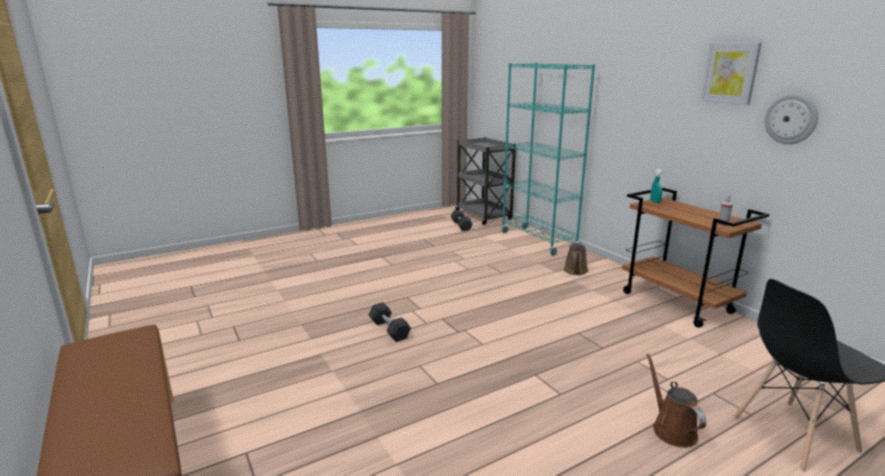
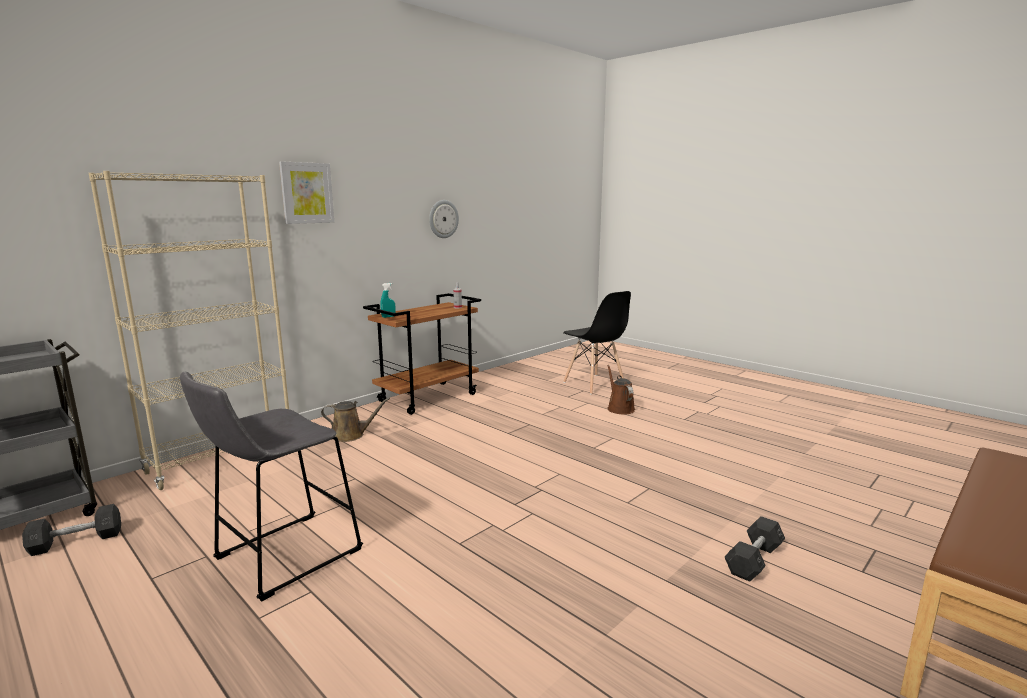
camera: 105 degrees left, 5 degrees down
(389, 330) = (566, 537): grey dumbbell -> grey dumbbell (753, 560)
(423, 258) = (281, 557): none -> grey stool
(538, 241) = (222, 460): turquoise bookcase -> beige bookcase
(671, 429) = (619, 408): brown watering can -> brown watering can turned 105 degrees clockwise
(730, 73) = (396, 185): picture -> picture (306, 193)

